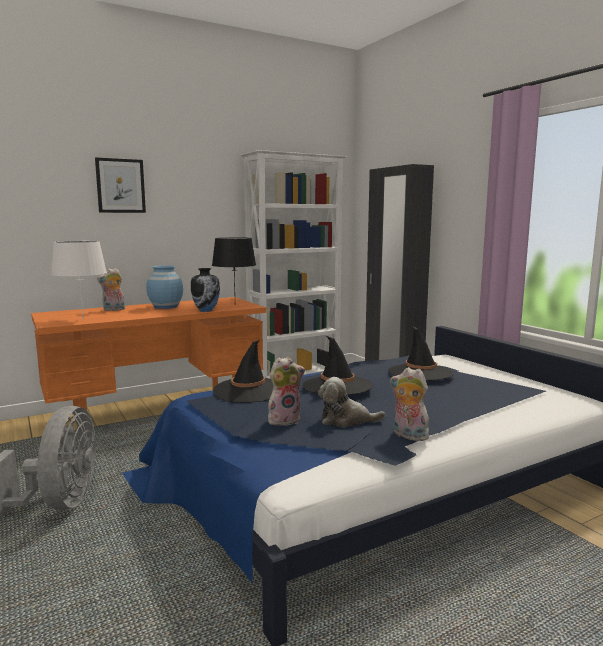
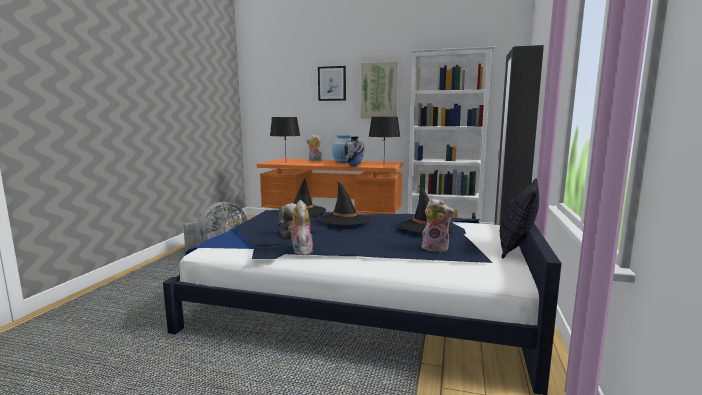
camera: 45 degrees right, 0 degrees up
(83, 319) = (285, 163): white table lamp -> black table lamp
(194, 199) = (379, 90): none -> picture
(284, 420) = (273, 227): plush toy -> plush toy (436, 248)
(514, 374) = (516, 249): none -> pillow

